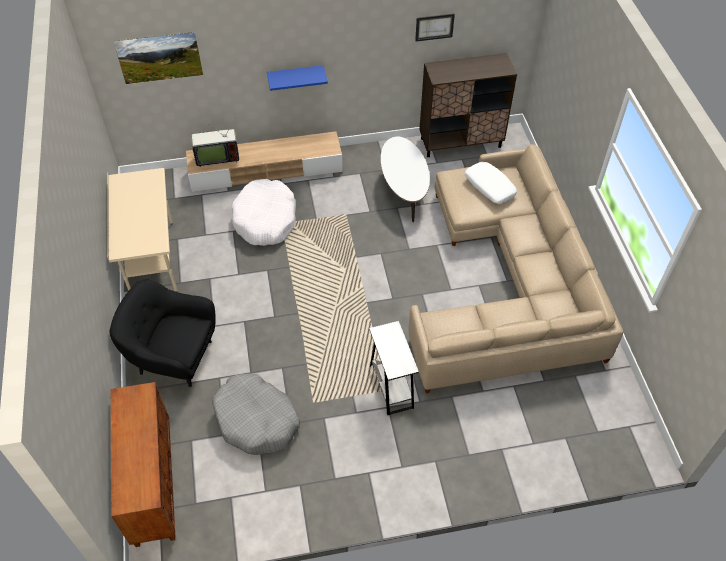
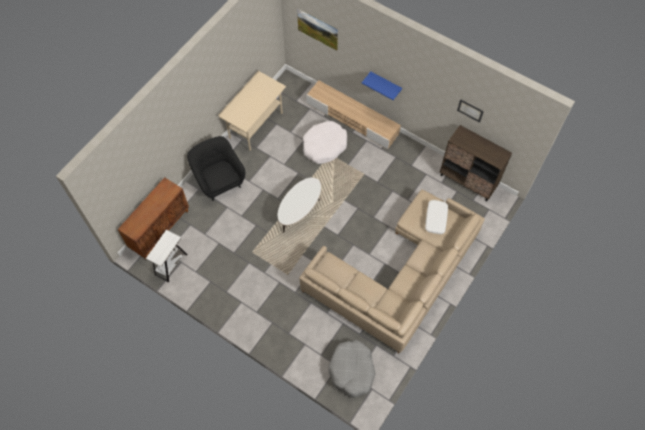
camera: 45 degrees right, 10 degrees up
(216, 157) = (328, 95): television -> none
(256, 420) = (222, 239): grey dog bed -> grey dog bed (352, 370)
(391, 386) = (291, 274): white side table -> white side table (171, 264)
(403, 190) = (406, 184): white coffee table -> white coffee table (300, 211)

